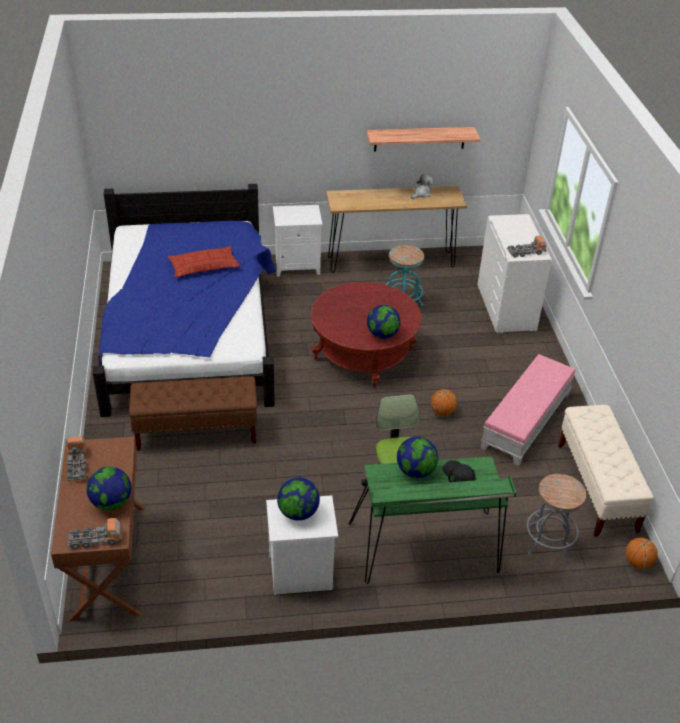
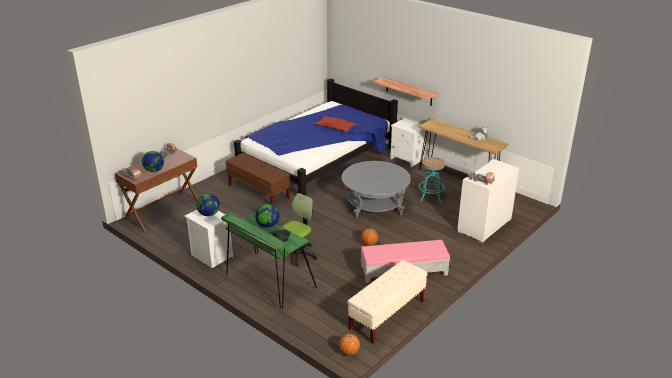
camera: 50 degrees right, 10 degrees down
(364, 354) = (375, 204): red coffee table -> grey coffee table
(382, 334) = (367, 187): globe -> none
(419, 139) = (488, 102): shelf -> shelf (409, 91)
(548, 543) = (323, 316): grey stool -> none

